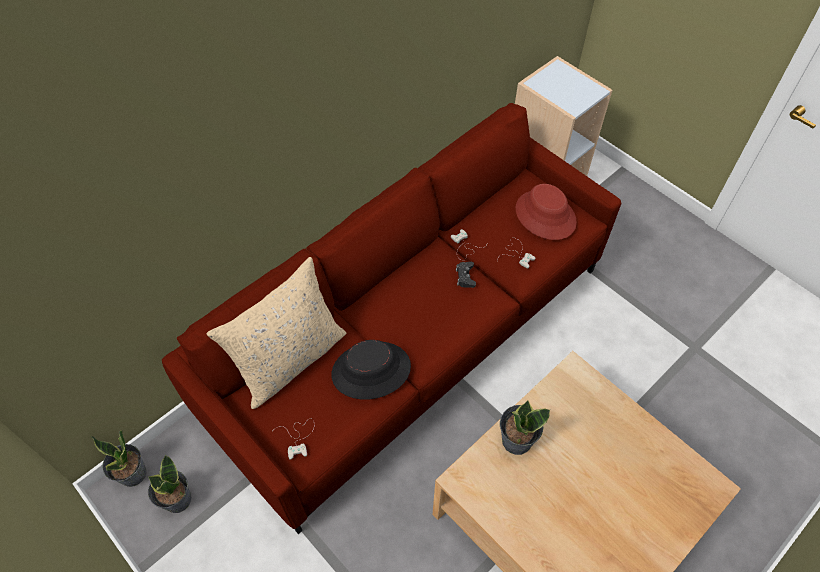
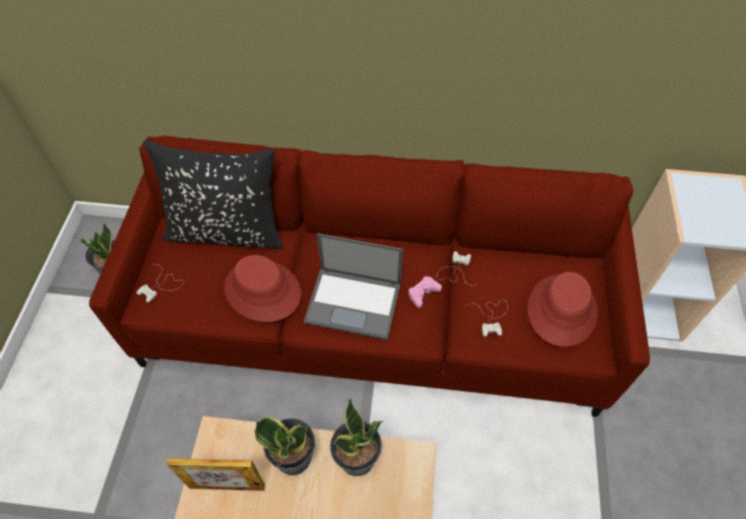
camera: 50 degrees right, 0 degrees up
(133, 474) = (114, 230): potted plant -> potted plant (356, 459)
(290, 360) = (226, 230): beige pillow -> black pillow
(371, 371) = (262, 291): black hat -> red hat
(435, 320) = (354, 302): none -> laptop
(465, 277) = (423, 293): black game controller -> pink game controller
(504, 496) = (227, 486): none -> picture frame

